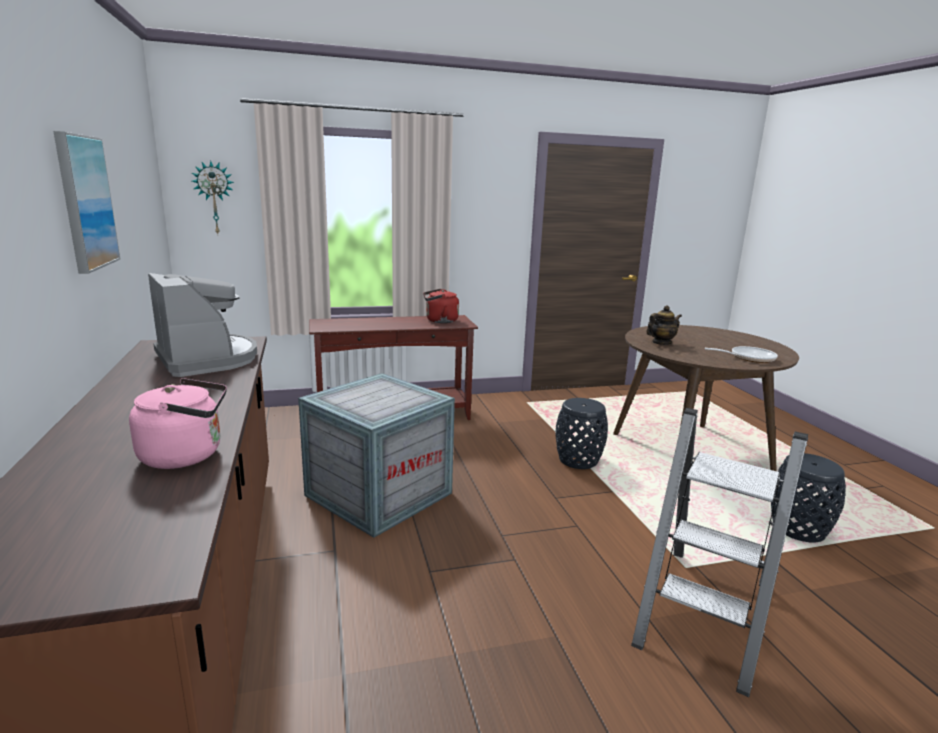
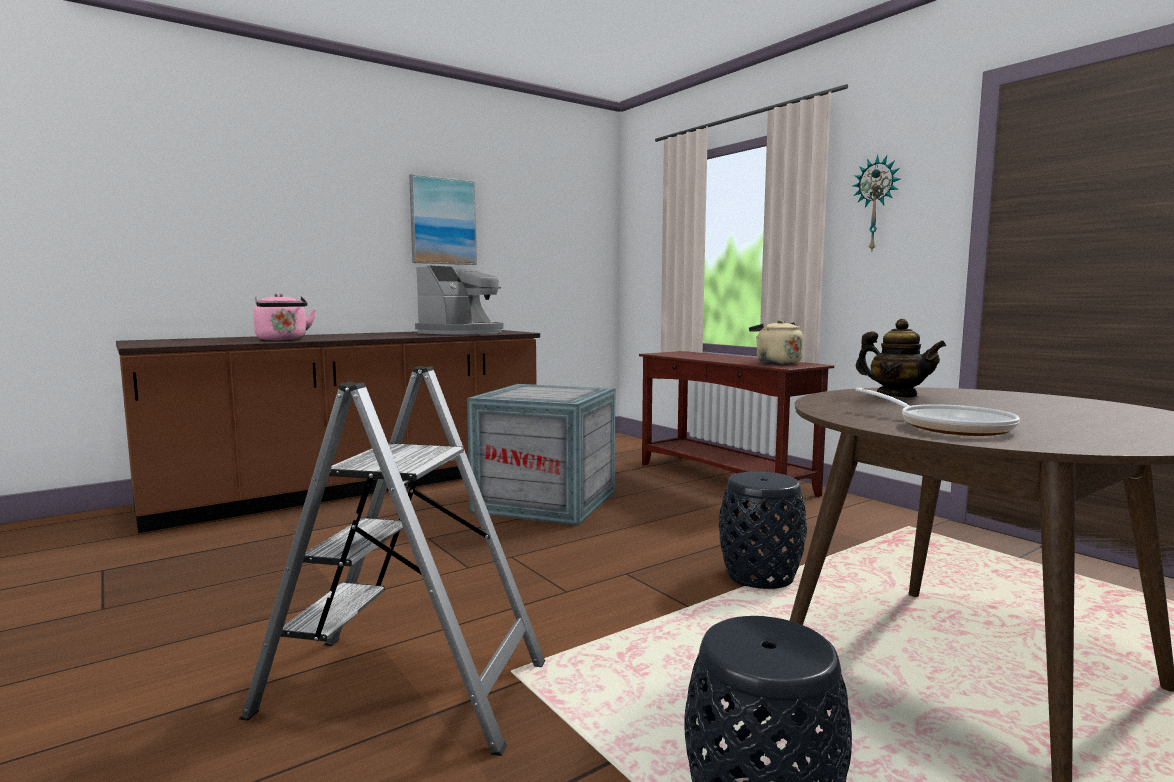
camera: 70 degrees right, 10 degrees down
(214, 198) = (645, 234): wall clock -> wall clock (876, 204)
(439, 321) = (776, 363): red kettle -> beige kettle

